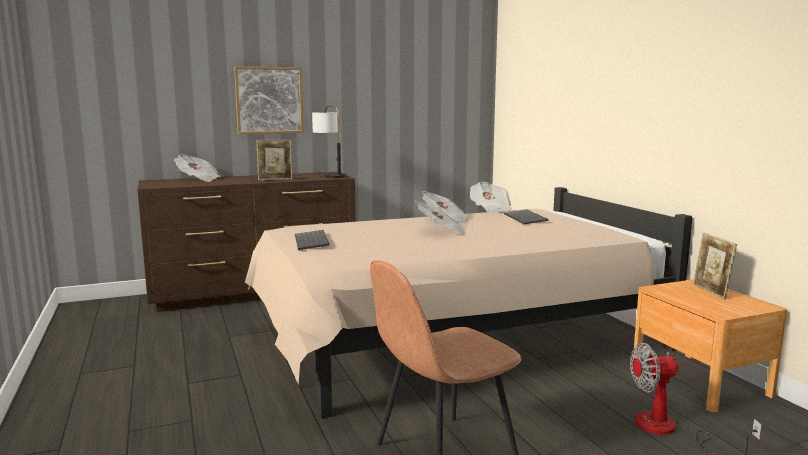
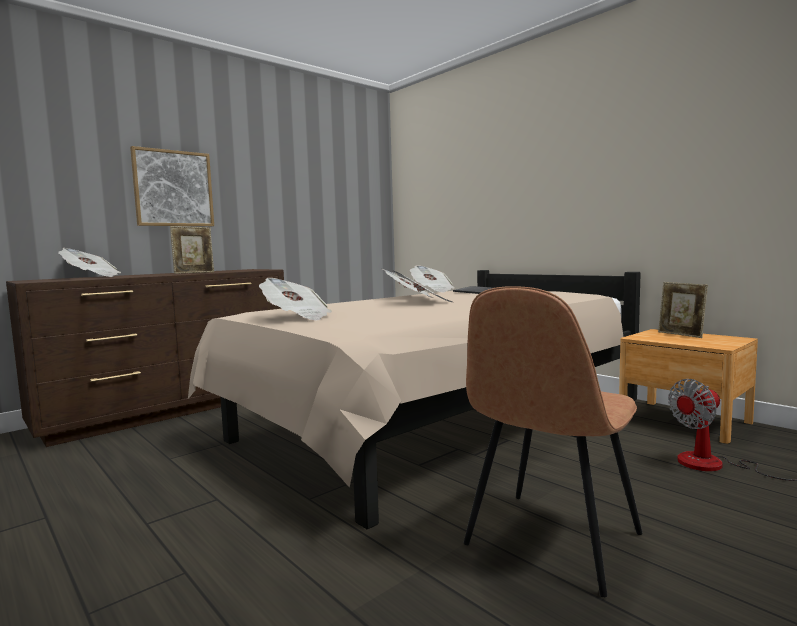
camera: 20 degrees left, 5 degrees down
(312, 242) = (297, 317): keyboard -> newspaper
(330, 175) = (251, 269): table lamp -> none

